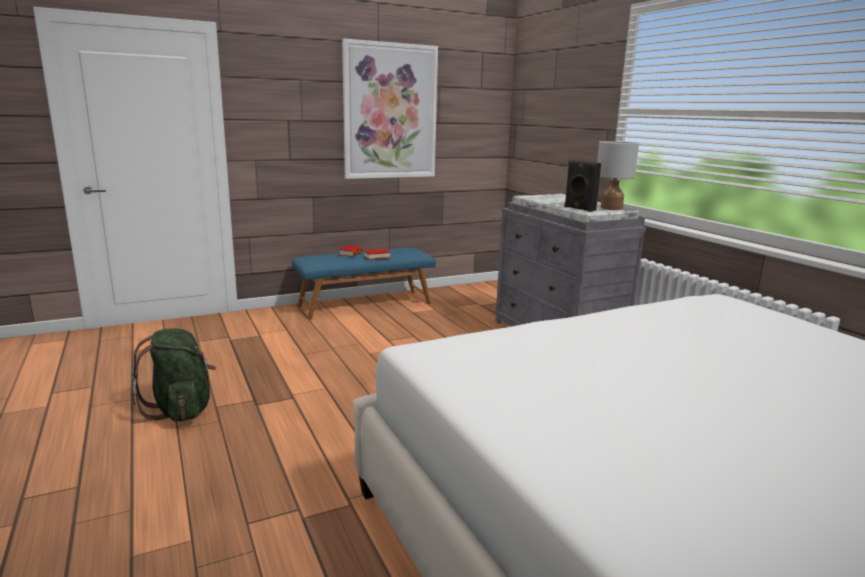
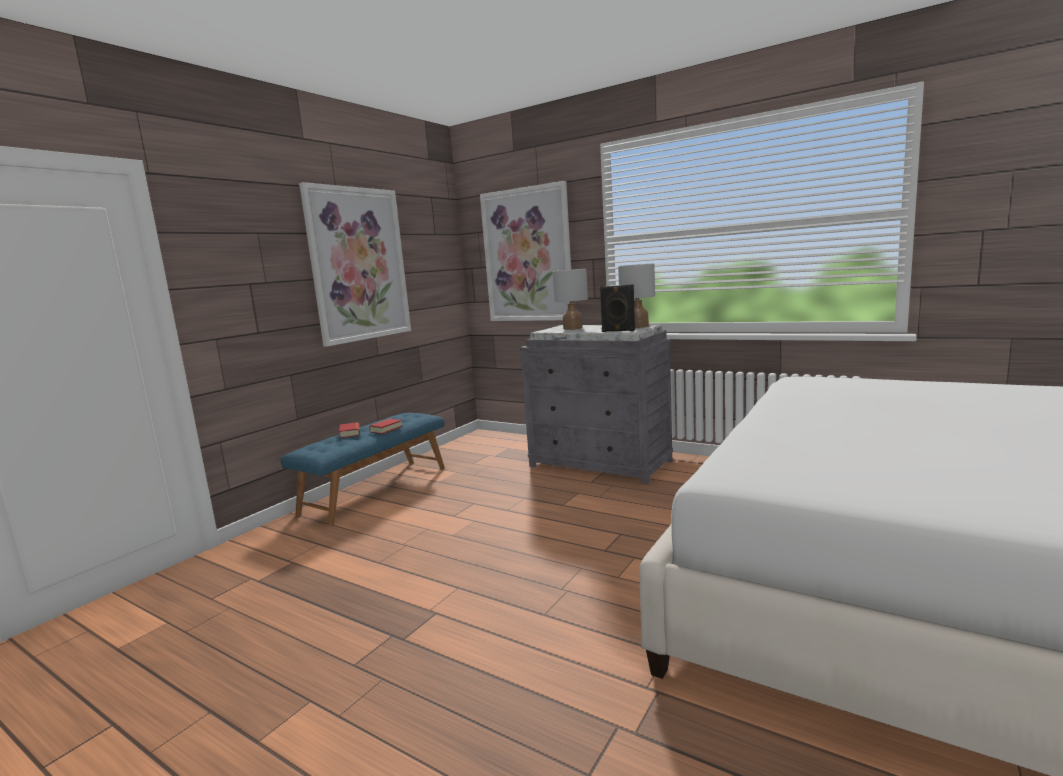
camera: 30 degrees left, 5 degrees down
(181, 410) = (309, 690): green backpack -> none
(556, 118) = (527, 255): none -> picture
(557, 198) = (572, 328): none -> grey table lamp

